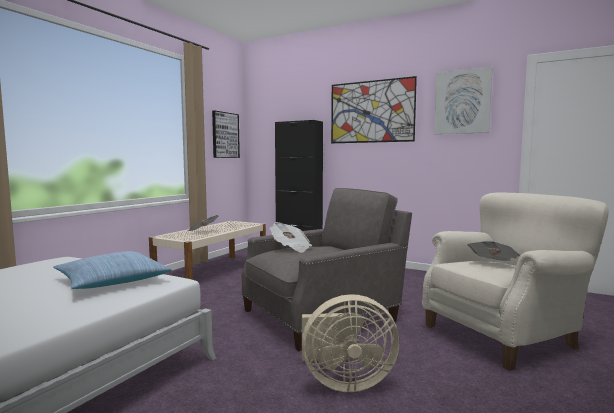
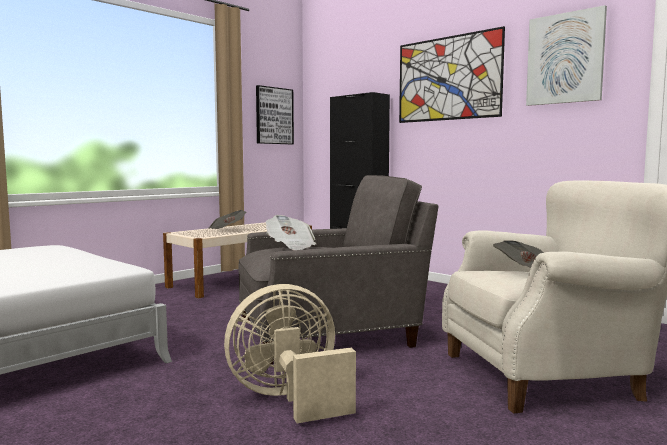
camera: 15 degrees right, 0 degrees up
(112, 281) = (68, 265): pillow -> none
(344, 382) = (289, 399): beige fan -> beige fan turned 150 degrees clockwise

